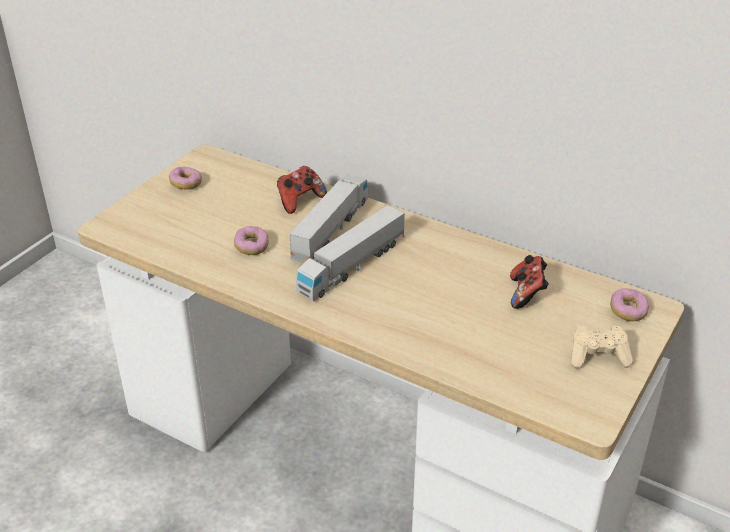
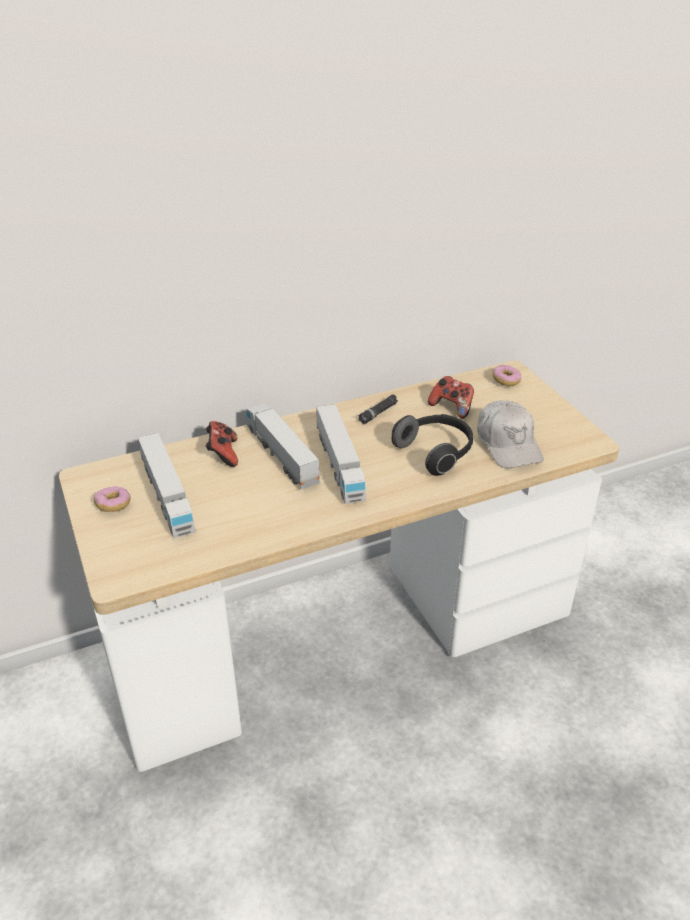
camera: 55 degrees left, 0 degrees up
(219, 202) = (167, 496): none -> toy truck
(252, 247) = (256, 504): donut -> none
(436, 314) = (435, 453): none -> headphones
(458, 253) = (378, 413): none -> black flashlight
(508, 357) = (508, 444): none -> white cap
(598, 357) = (538, 412): beige game controller -> none

